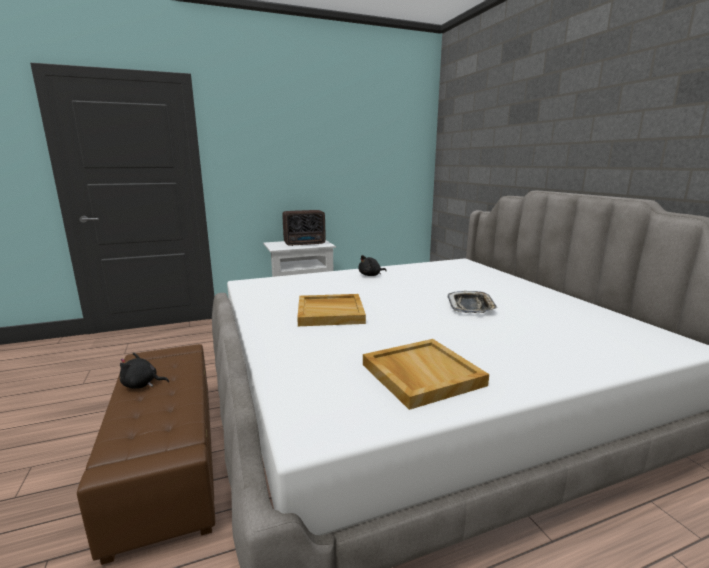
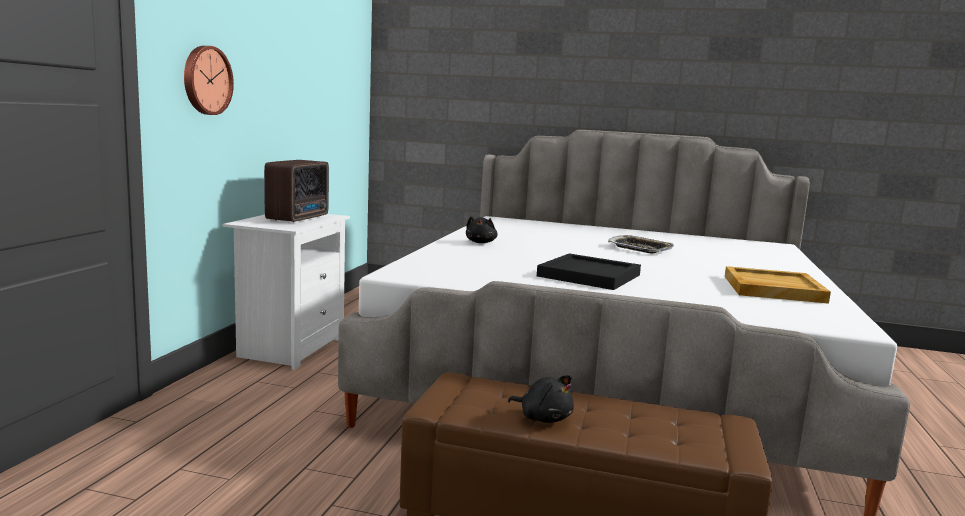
camera: 55 degrees left, 5 degrees down
(142, 384) = (543, 418): black plush toy -> black plush toy turned 90 degrees counterclockwise
(252, 167) = (206, 80): none -> wall clock
(331, 312) = (588, 275): beige tray -> black tray

